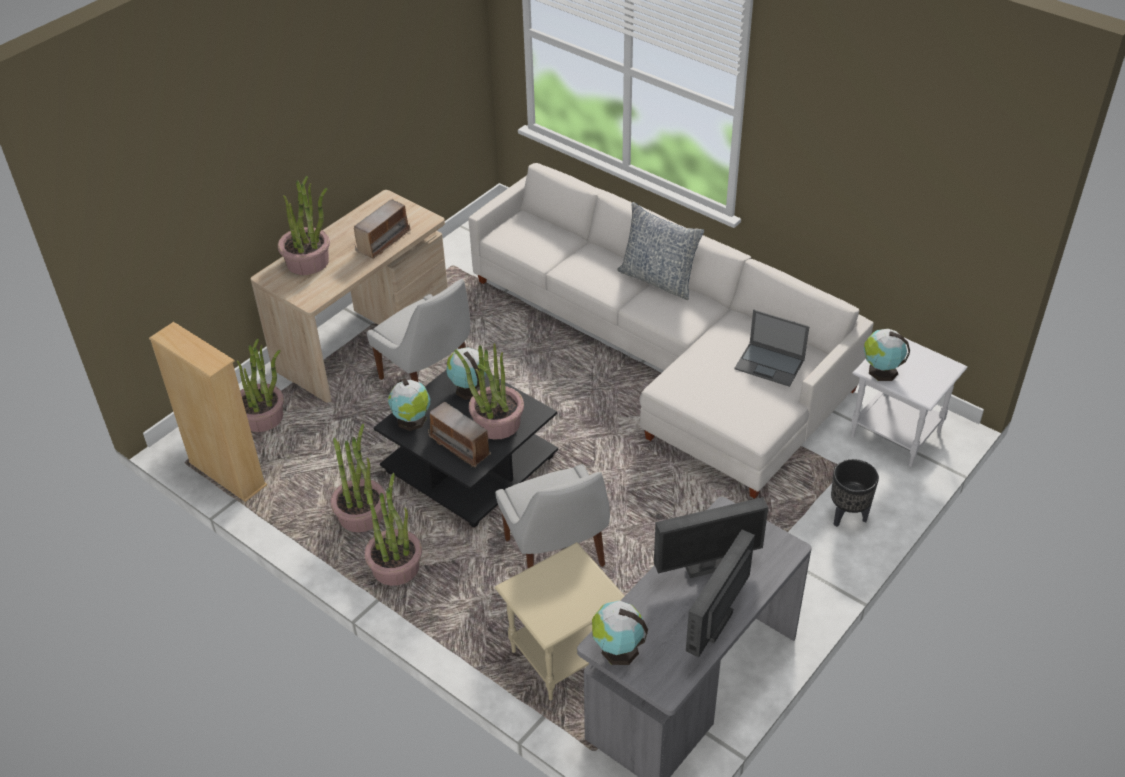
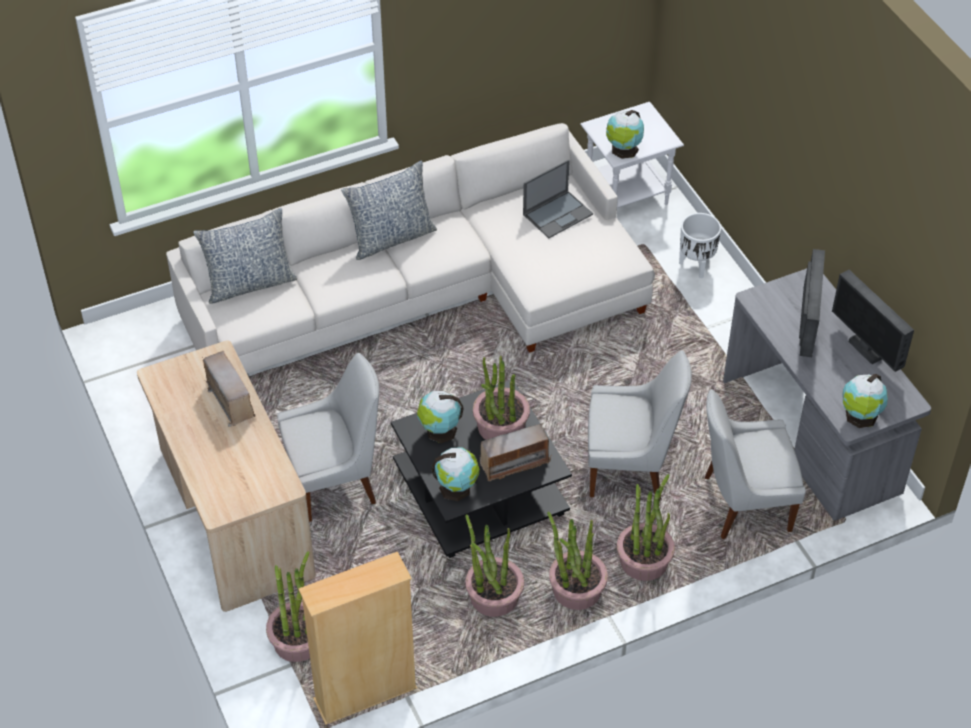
camera: 65 degrees left, 5 degrees up
(308, 261) = (216, 471): potted plant -> potted plant (644, 561)
(549, 227) = (250, 283): none -> pillow
(564, 656) = (743, 504): beige side table -> white chair
(848, 516) = (696, 266): black planter -> white planter

